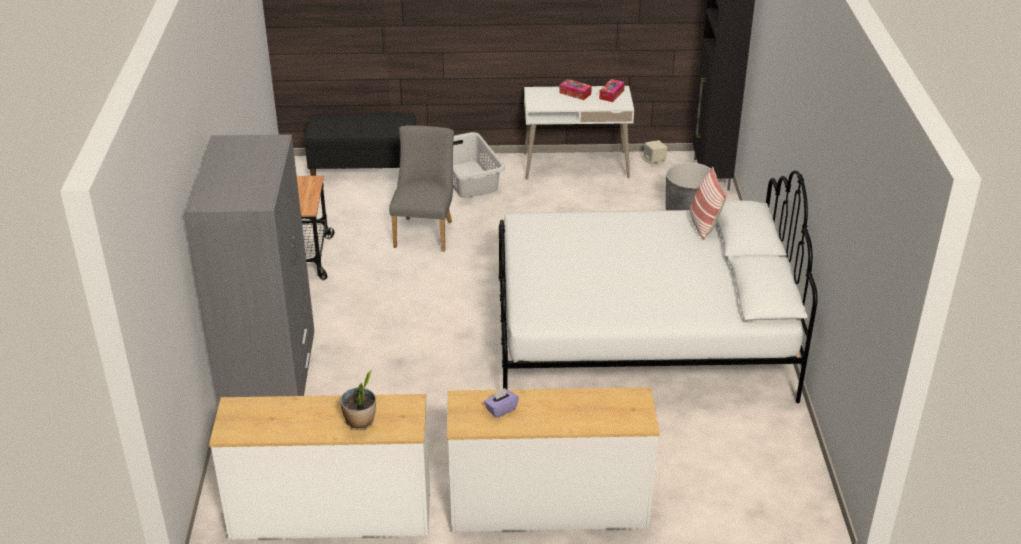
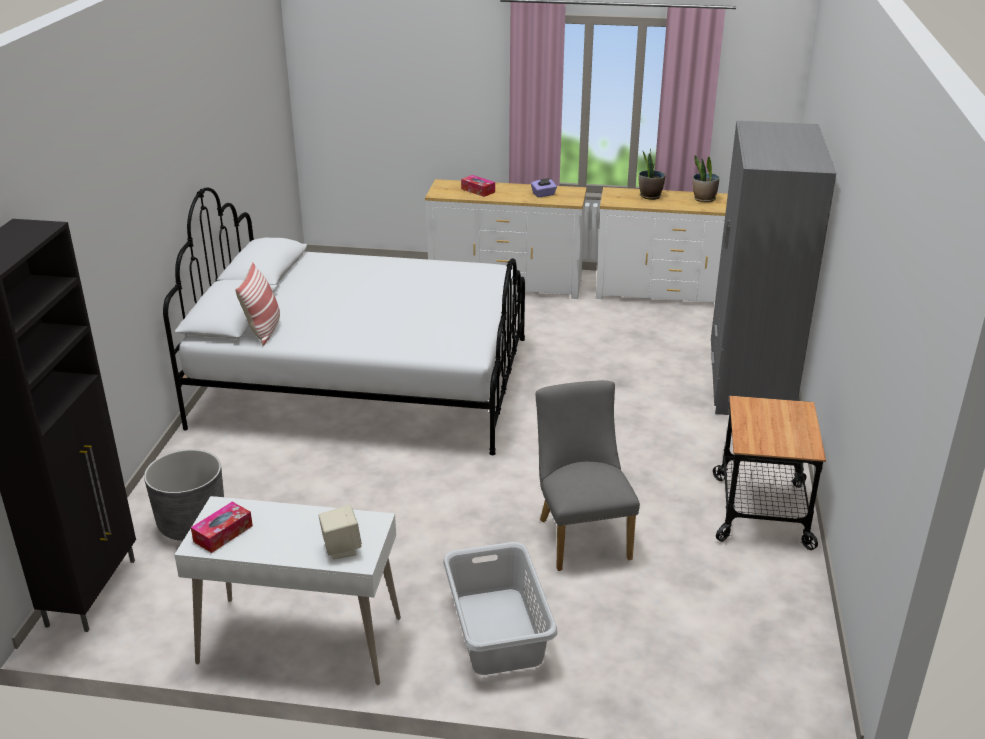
camera: 170 degrees left, 5 degrees down
(289, 423) = (704, 199): none -> potted plant
(364, 168) = (684, 683): black bench -> none
(425, 231) = (581, 535): grey chair -> grey chair turned 150 degrees clockwise
(575, 93) = (286, 544): tissue box -> tissue box (478, 190)
(654, 162) = (160, 632): beige speaker -> beige speaker (341, 548)

